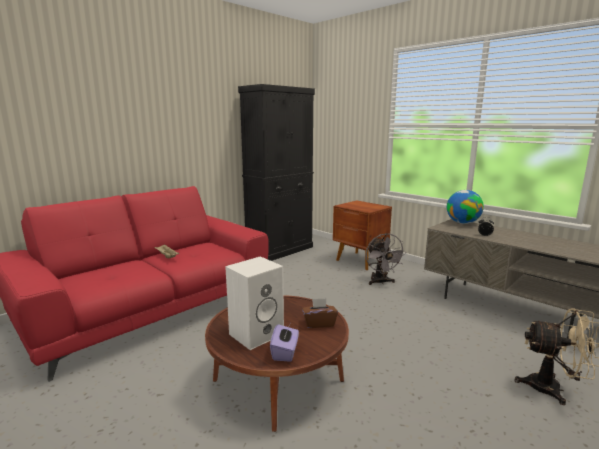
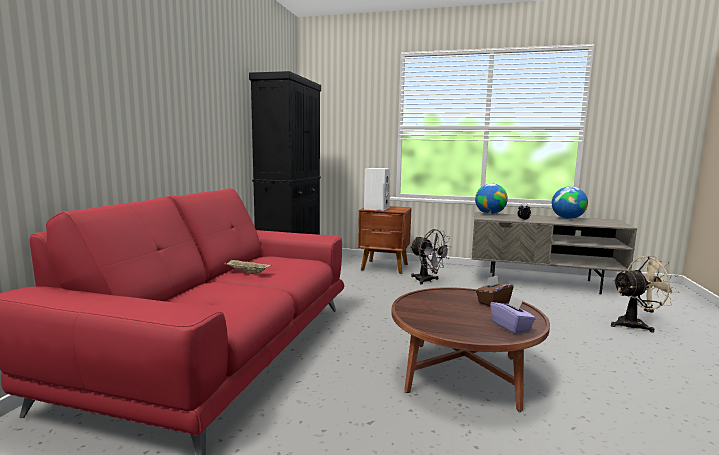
camera: 30 degrees left, 5 degrees down
(256, 333) = (460, 320): white speaker -> white speaker (376, 208)
(550, 240) = (567, 218): none -> globe

